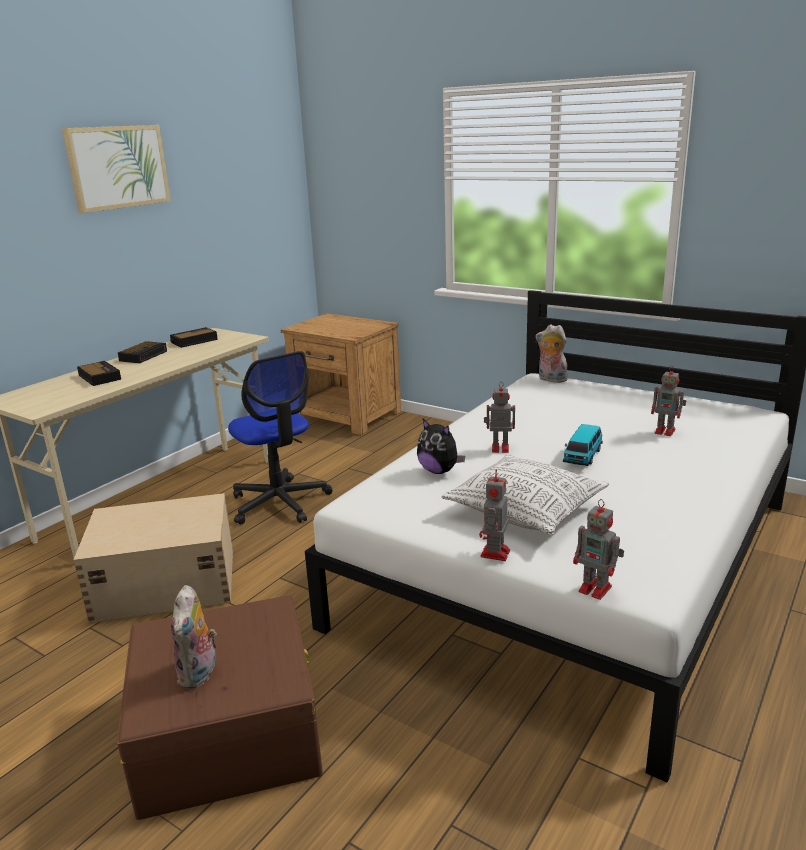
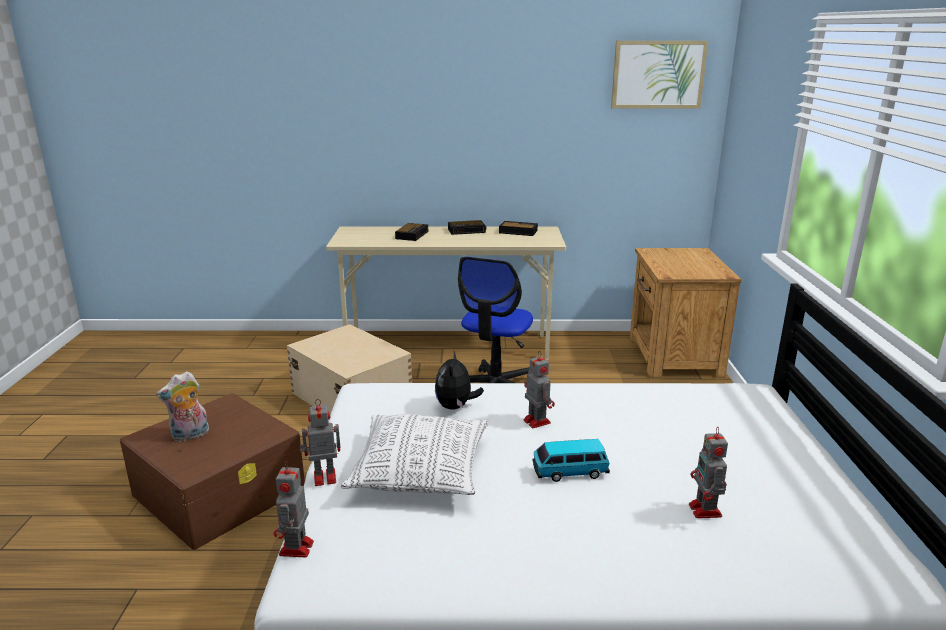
camera: 55 degrees right, 0 degrees up
(118, 167) = (493, 74): picture -> picture (658, 74)
(551, 379) = (760, 400): plush toy -> none

